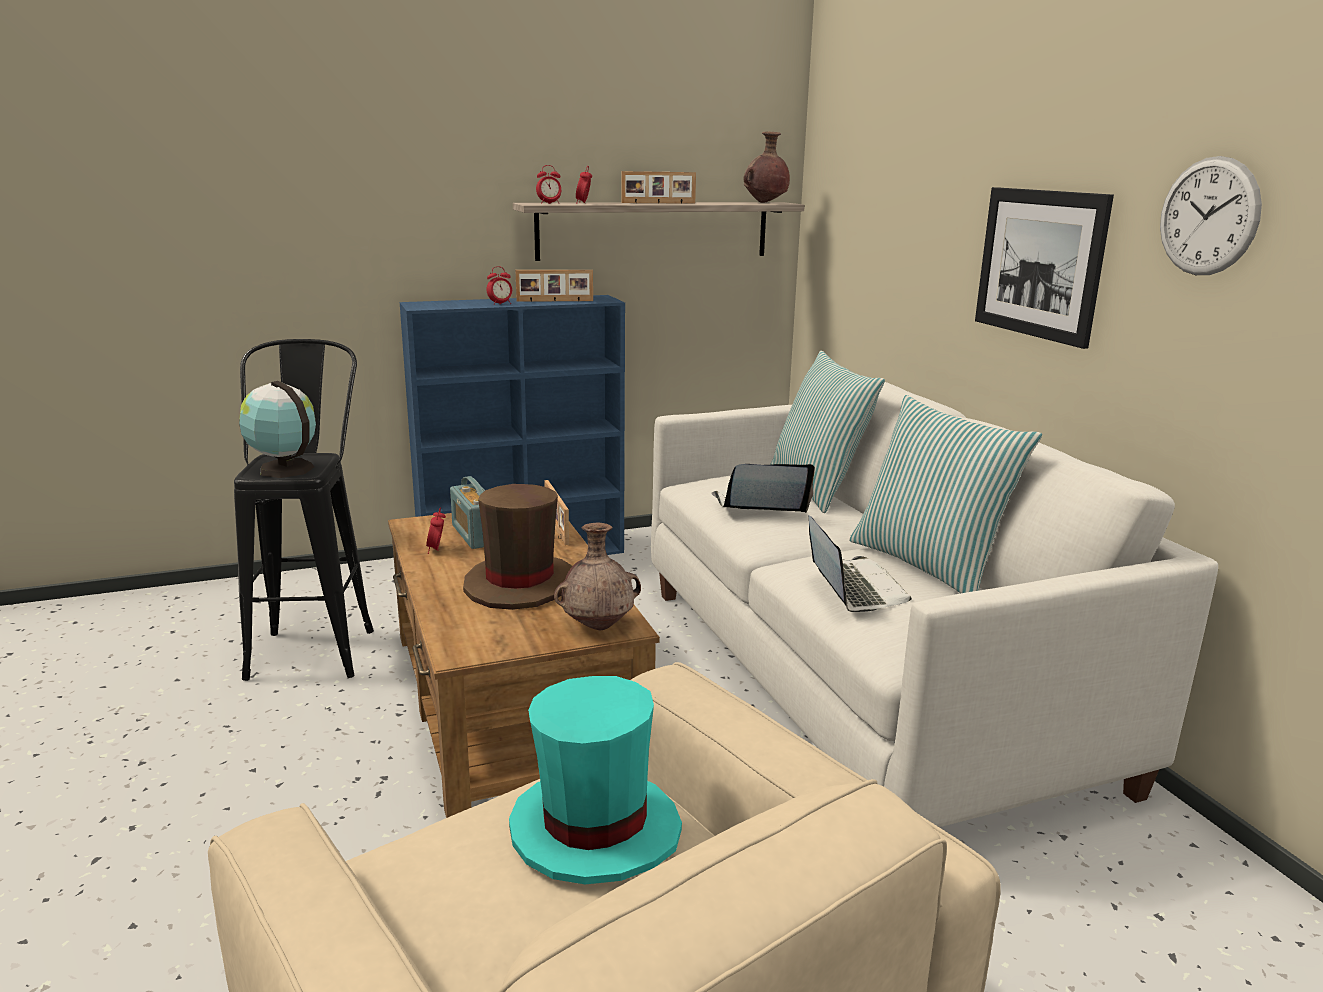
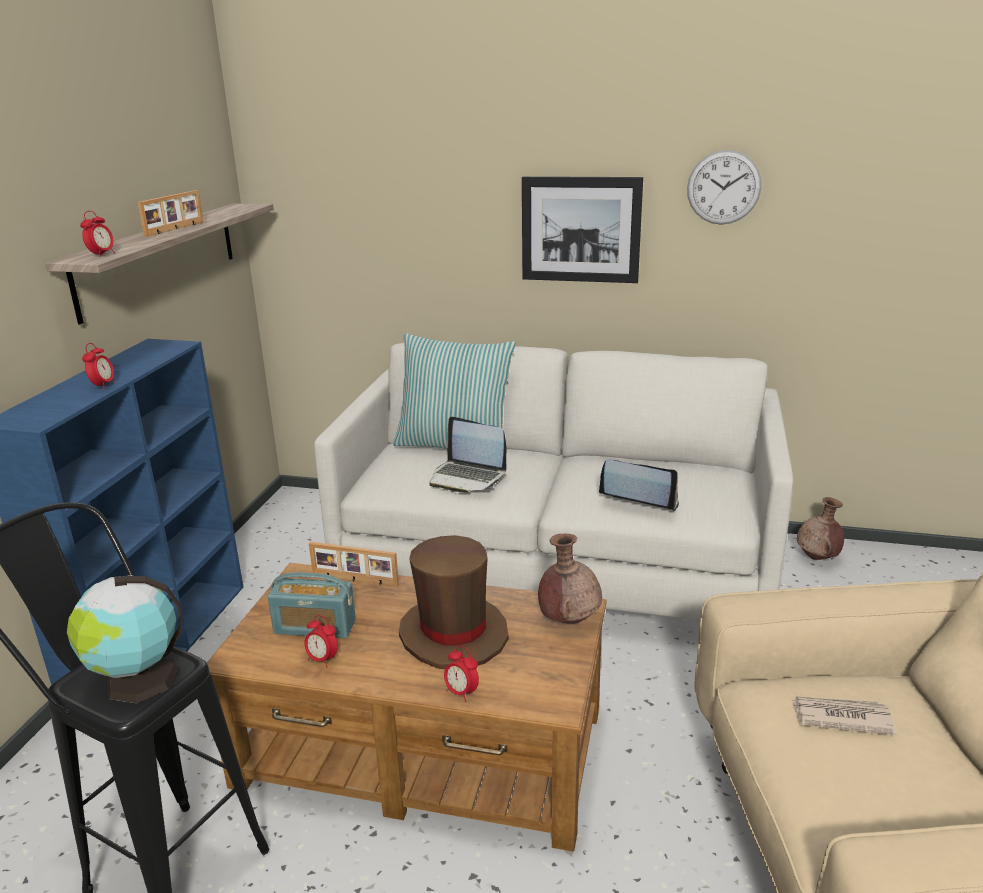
camera: 55 degrees left, 5 degrees up
(555, 301) = (138, 363): picture frame -> none
(583, 203) = (127, 246): alarm clock -> alarm clock (461, 692)
(594, 829) = (841, 717): turquoise hat -> newspaper
(759, 507) = (467, 477): laptop -> laptop turned 90 degrees counterclockwise
(765, 203) = (238, 208): brown vase -> brown vase (817, 558)
(928, 564) = (622, 461): pillow -> none

